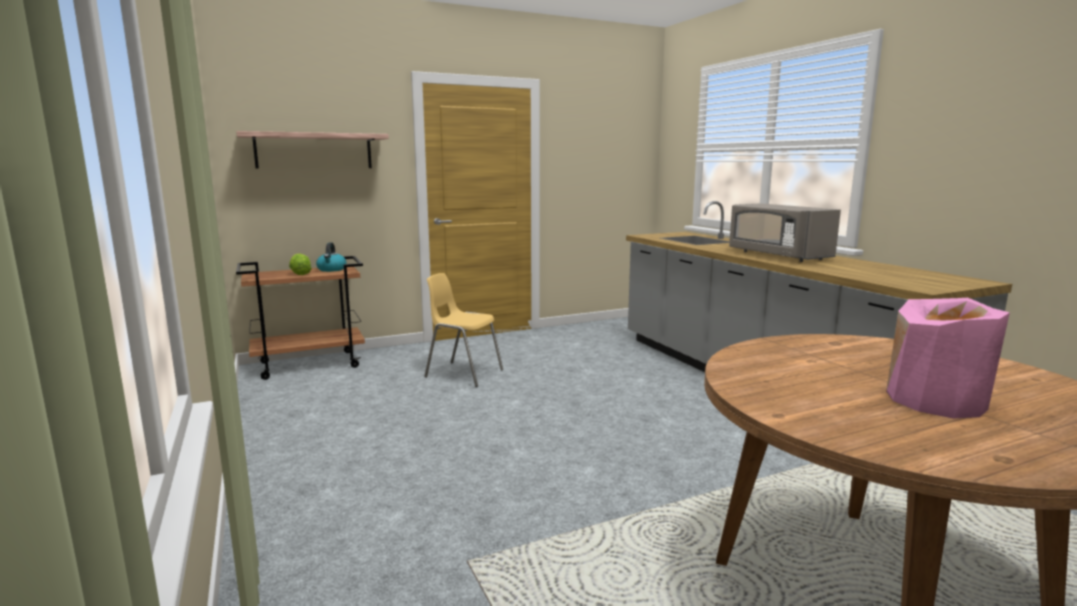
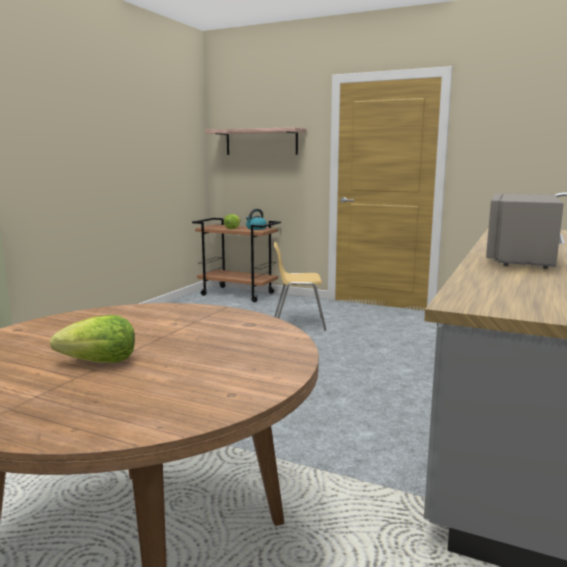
camera: 50 degrees right, 0 degrees up
(463, 373) = (298, 323): yellow chair -> yellow chair turned 75 degrees counterclockwise
(936, 400) = (100, 362): pink vase -> lettuce

